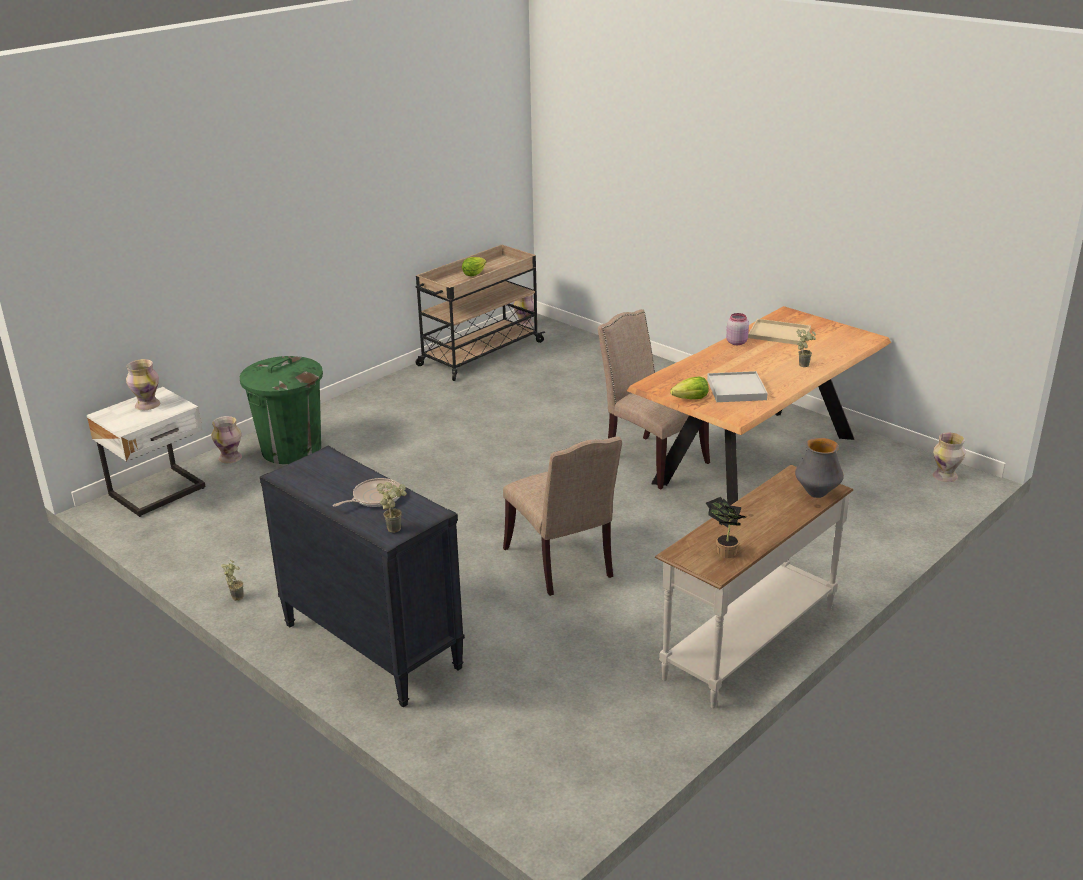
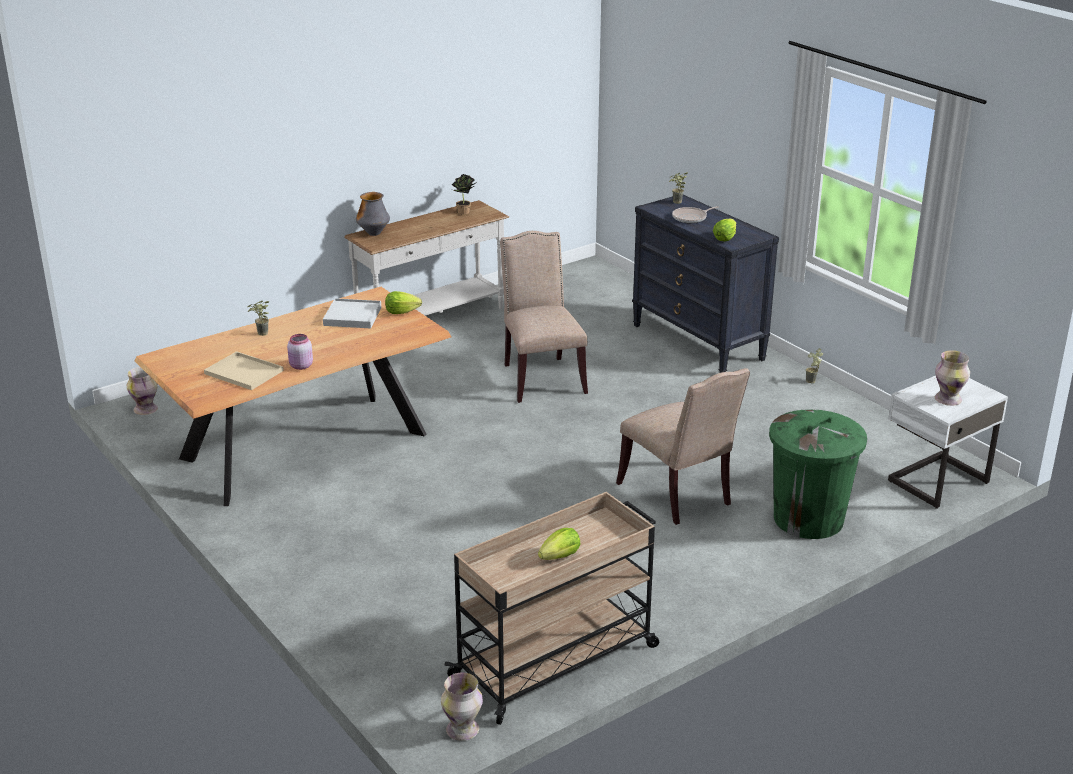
camera: 170 degrees left, 0 degrees up
(230, 458) = (877, 515): vase -> none
(333, 465) = (724, 238): none -> lettuce
(651, 459) = (410, 459): beige chair -> beige chair (679, 495)

